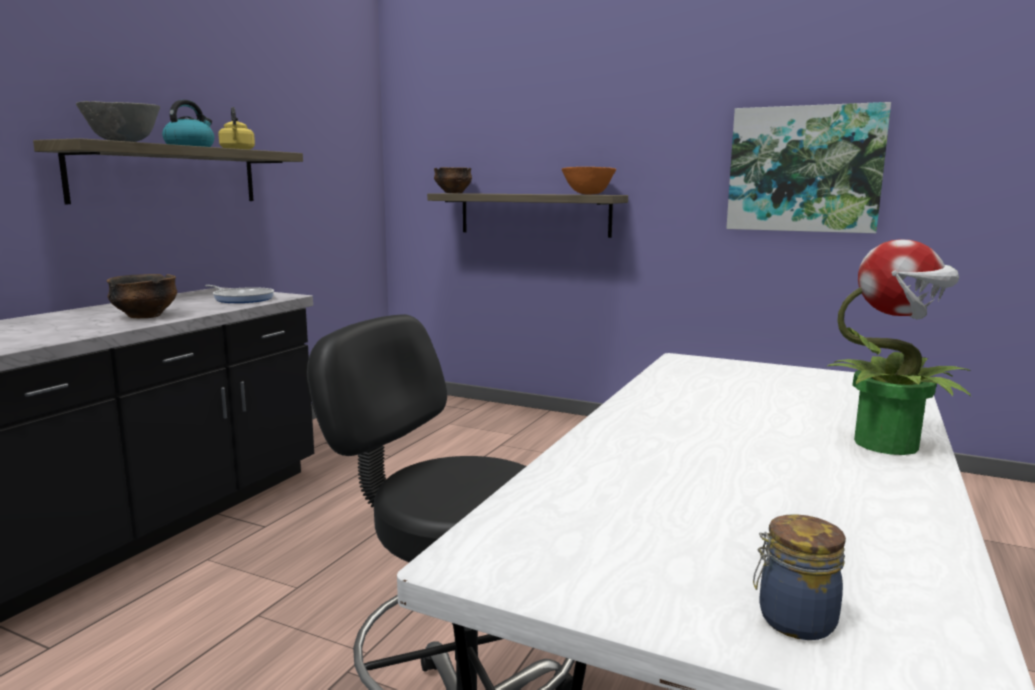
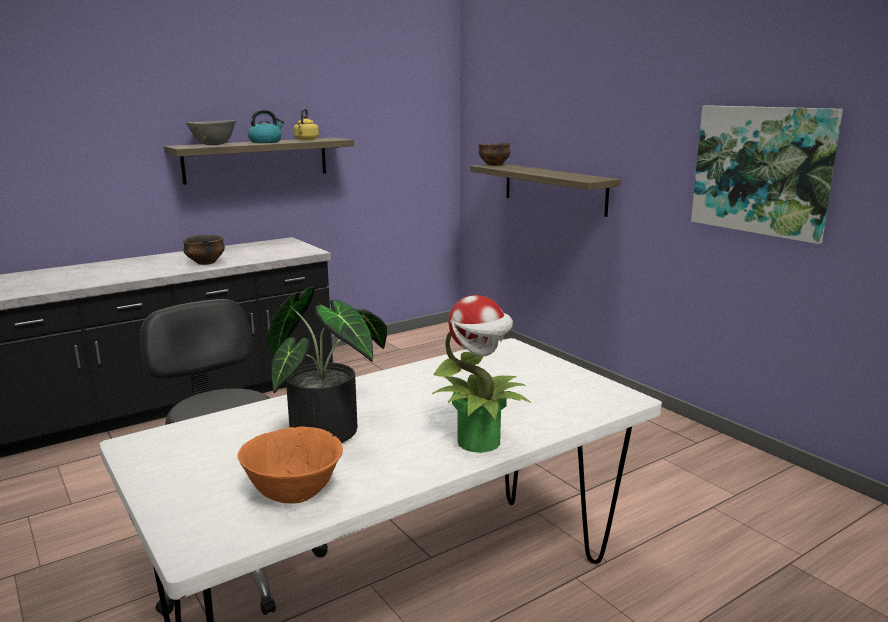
camera: 30 degrees right, 5 degrees up
(242, 299) = (282, 251): frying pan -> none
(588, 194) = (579, 178): orange bowl -> orange bowl (293, 493)
(714, 471) = (333, 431): none -> potted plant
(793, 621) = (198, 508): jar -> none

